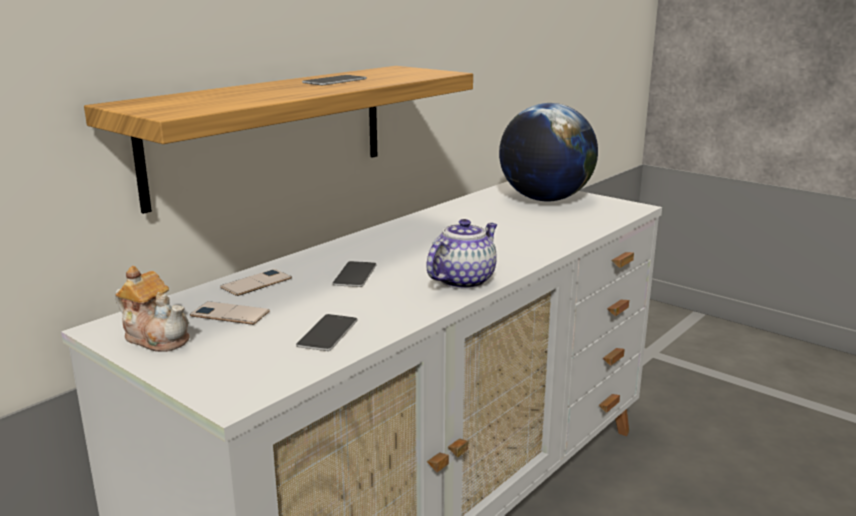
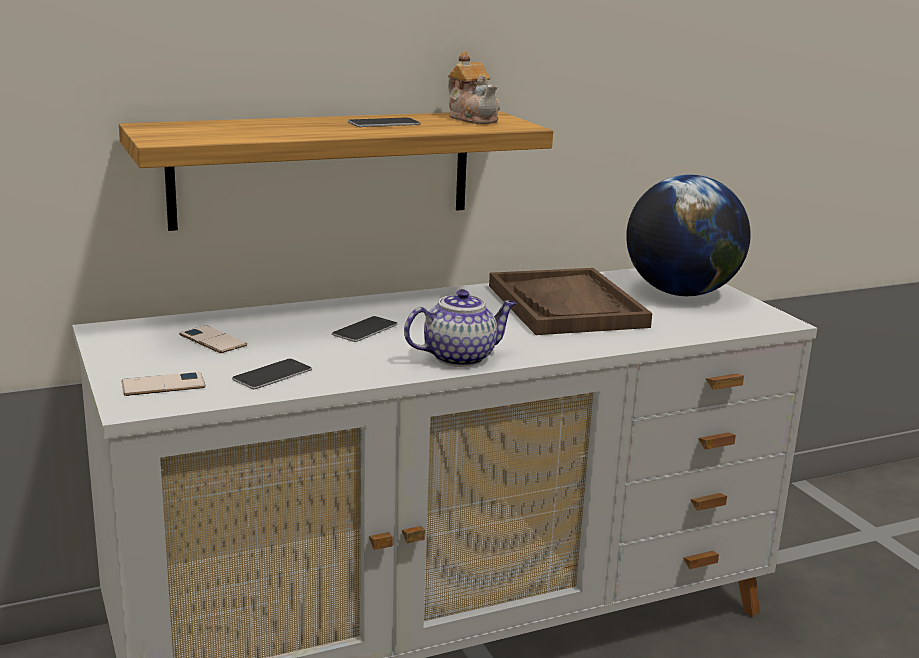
camera: 25 degrees right, 0 degrees up
(156, 337) = (134, 346): teapot -> teapot (473, 118)
(256, 283) = (267, 318): phone -> phone (163, 385)
(483, 224) = (566, 306): none -> brown tray

